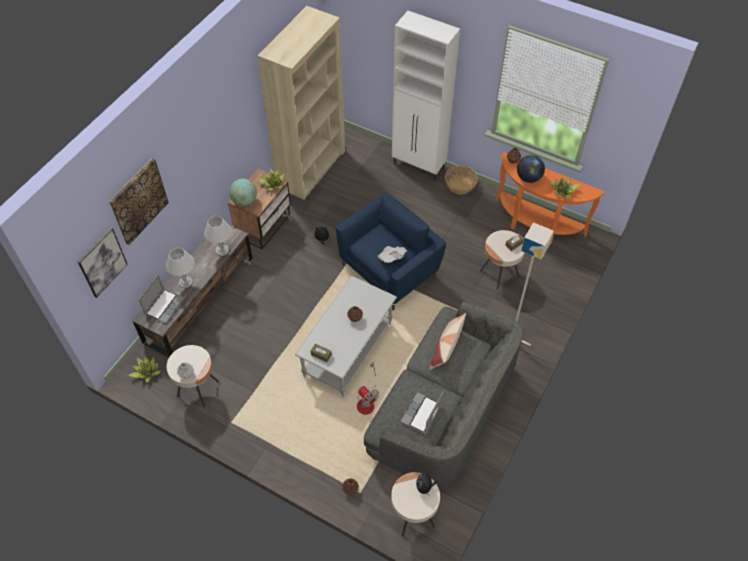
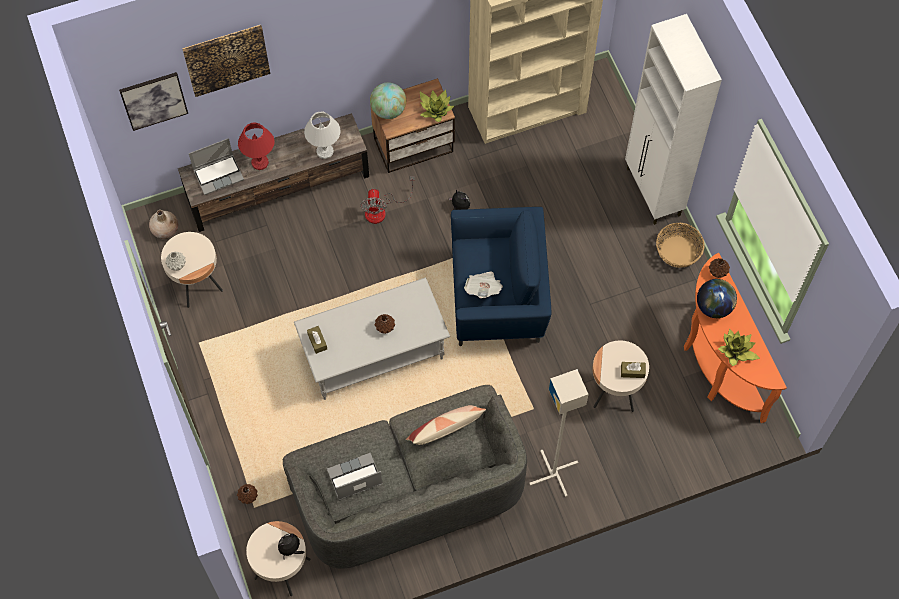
camera: 40 degrees right, 10 degrees up
(146, 372) = (165, 229): potted plant -> beige vase
(186, 282) = (260, 162): white table lamp -> red table lamp
(367, 400) = (343, 422): fan -> fan (381, 209)

